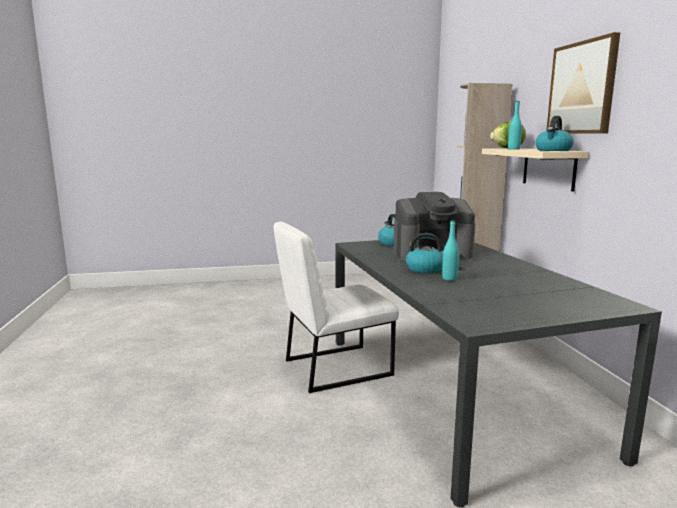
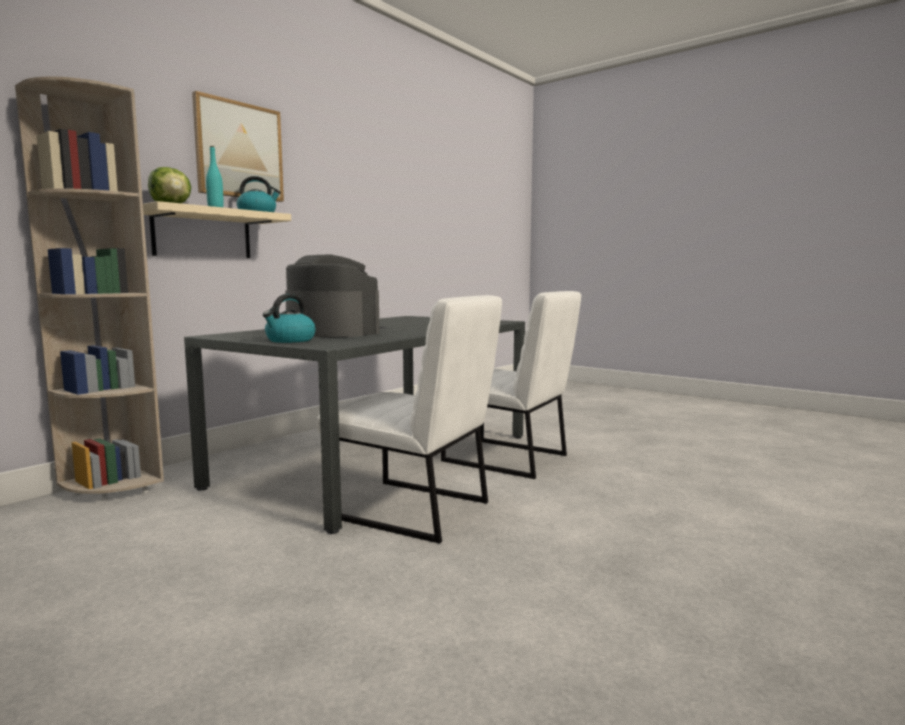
camera: 130 degrees left, 5 degrees down
(384, 448) = (508, 459): none -> white chair
(425, 269) = (401, 329): kettle -> none
(449, 279) = (420, 326): turquoise bottle -> none

